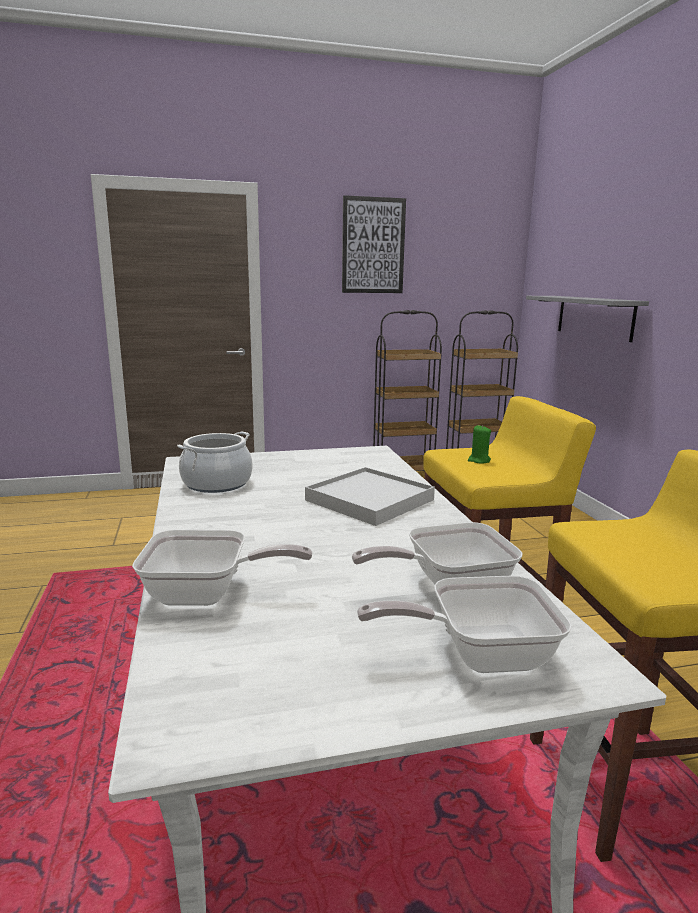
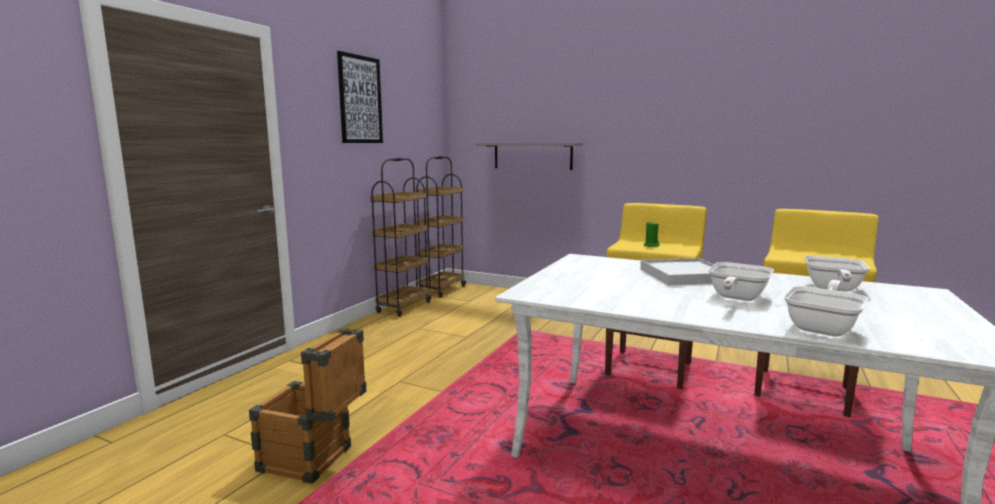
camera: 50 degrees left, 5 degrees down
(115, 555) = (314, 461): none -> crate
(217, 483) = (599, 295): cooking pot -> none
(478, 655) = (913, 300): frying pan -> frying pan (736, 298)

